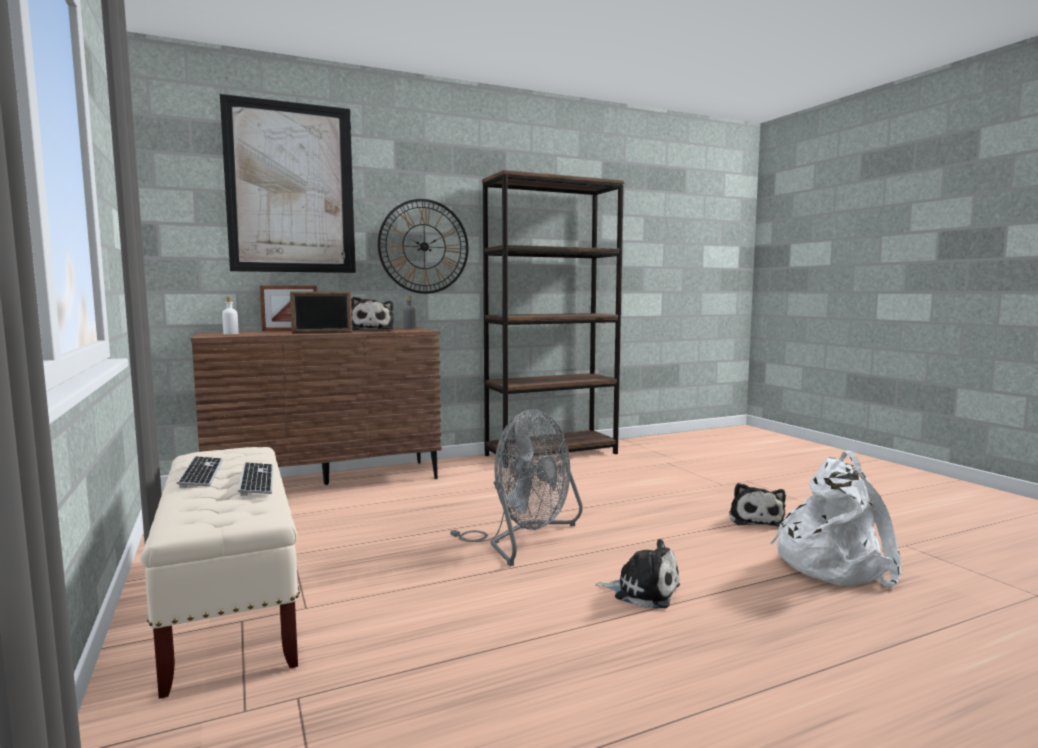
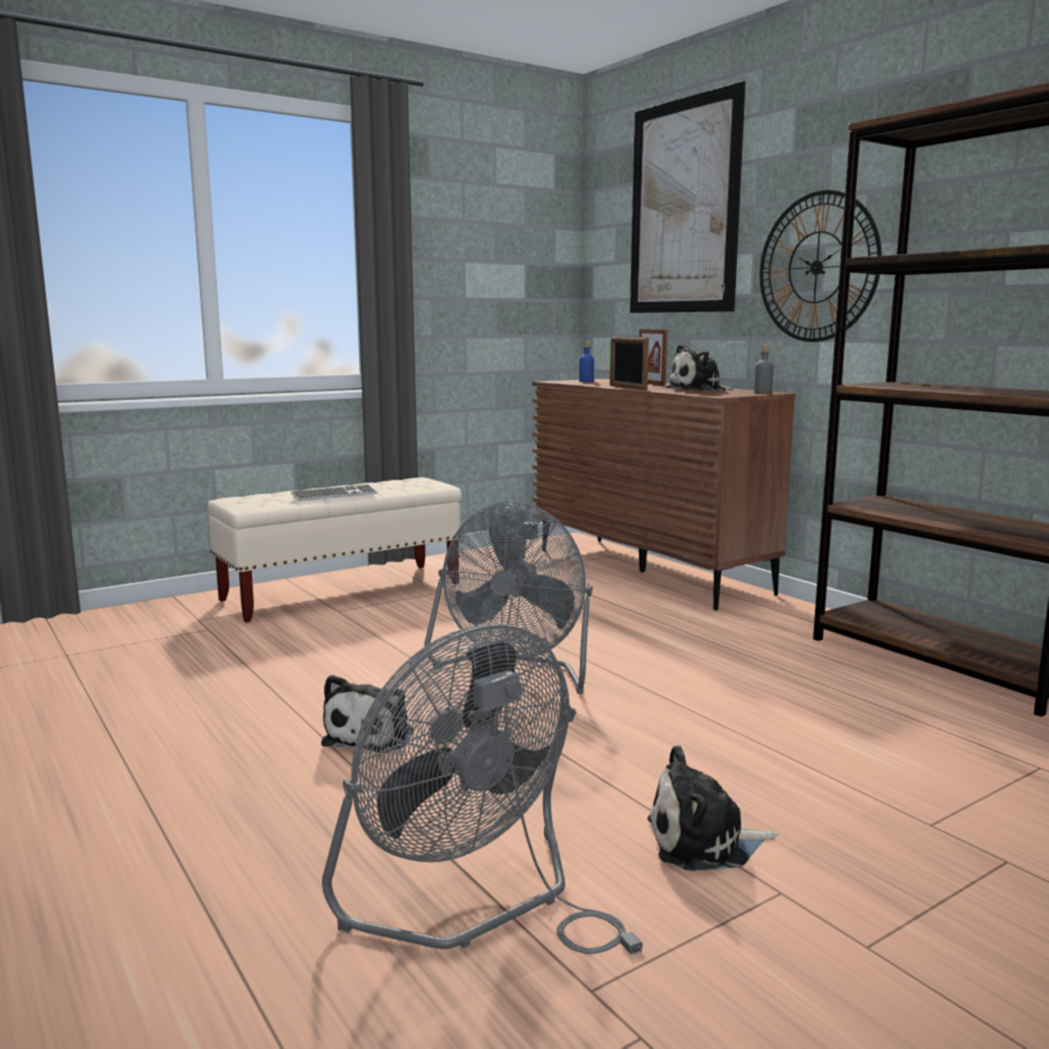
camera: 80 degrees right, 5 degrees up
(201, 473) = (354, 485): keyboard -> none
(231, 334) = (586, 381): white bottle -> blue bottle
(832, 564) = (493, 900): white backpack -> grey fan

